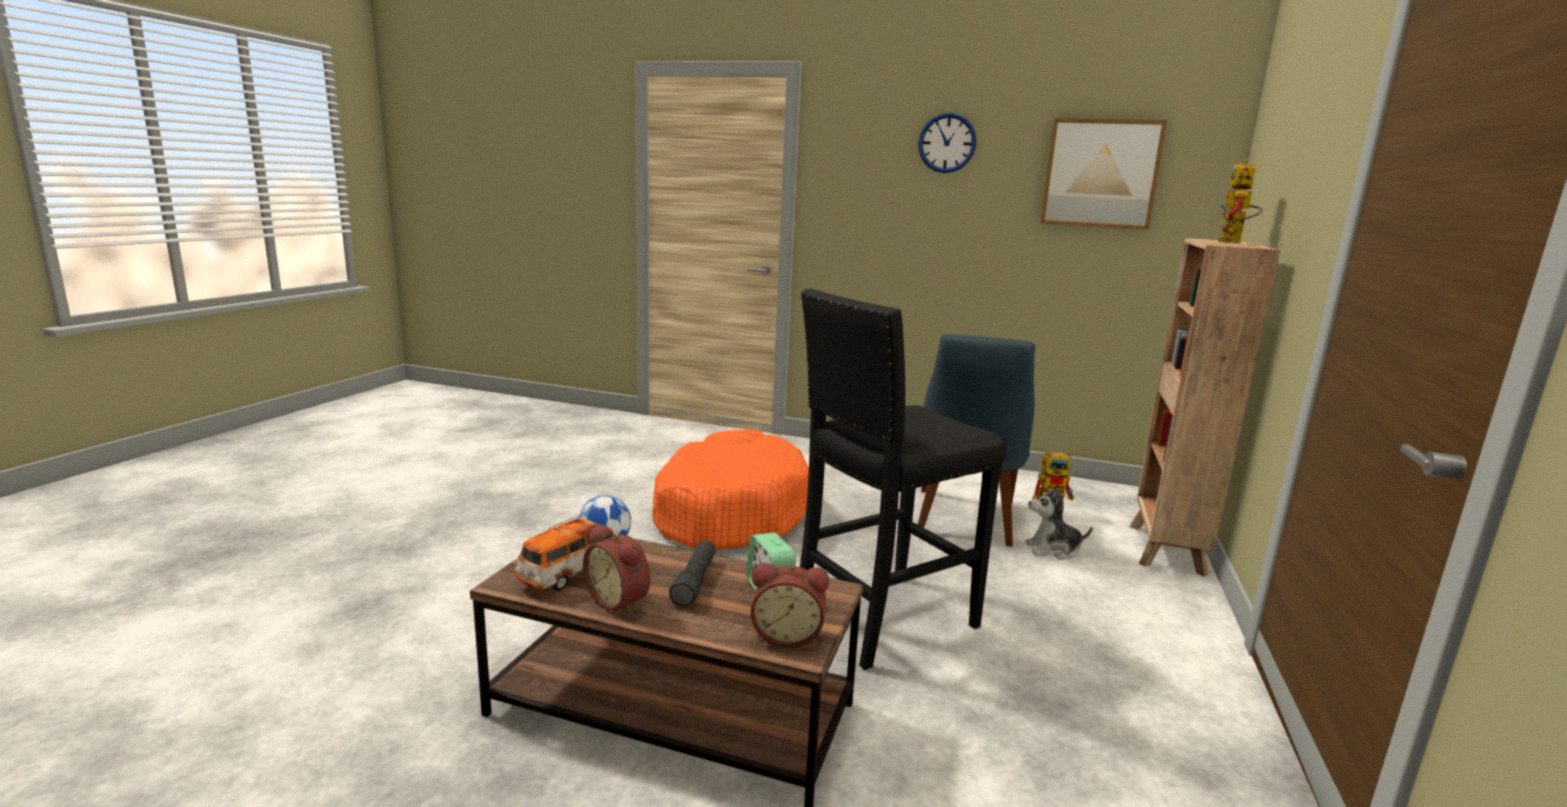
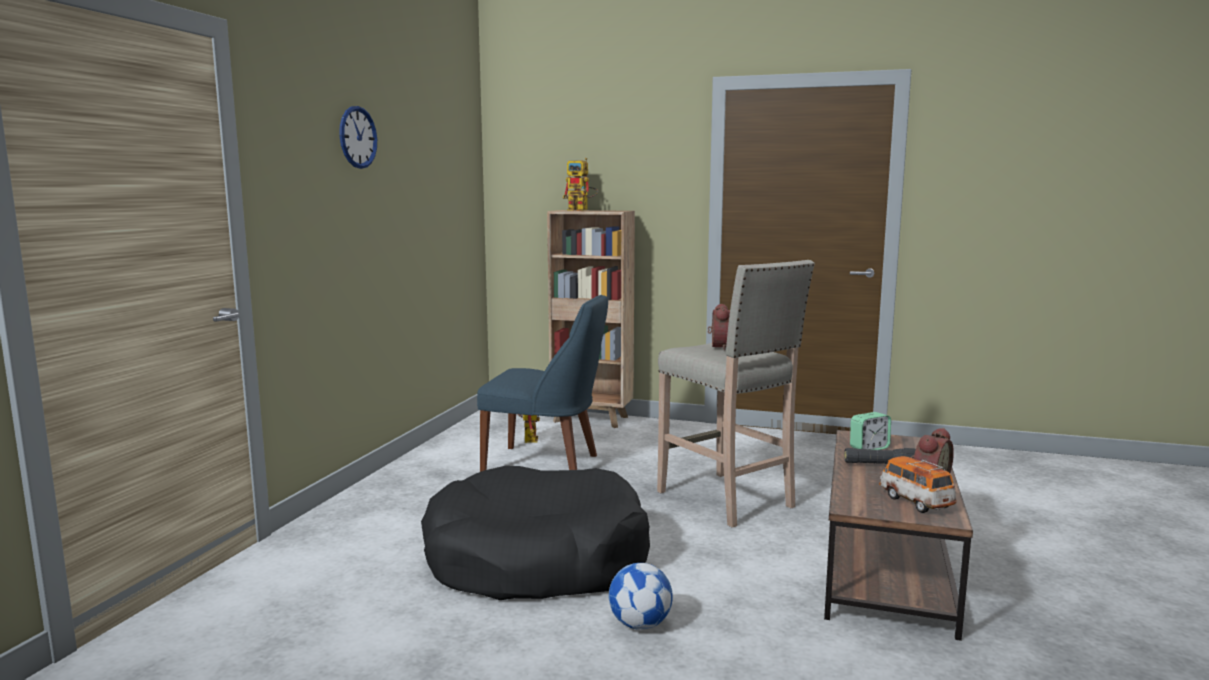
camera: 90 degrees left, 5 degrees down
(564, 576) = (915, 502): toy car -> toy car turned 150 degrees counterclockwise
(729, 512) = (536, 559): orange dog bed -> black dog bed
(787, 635) = (916, 444): alarm clock -> alarm clock (718, 347)
(881, 619) = (727, 500): black stool -> beige stool
(1053, 550) = (599, 445): plush toy -> none
(1100, 174) = (437, 166): picture -> none

